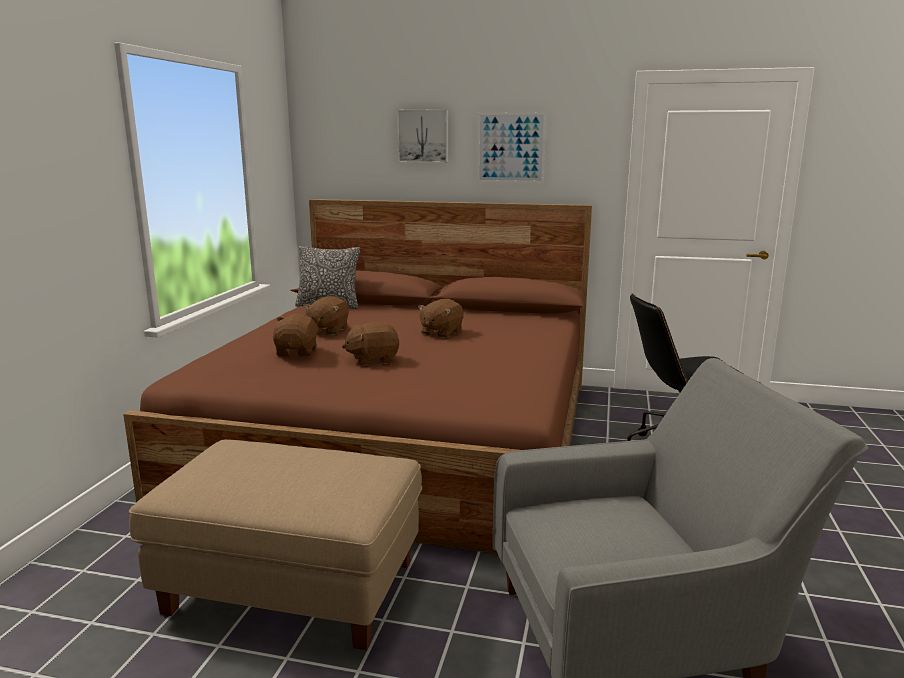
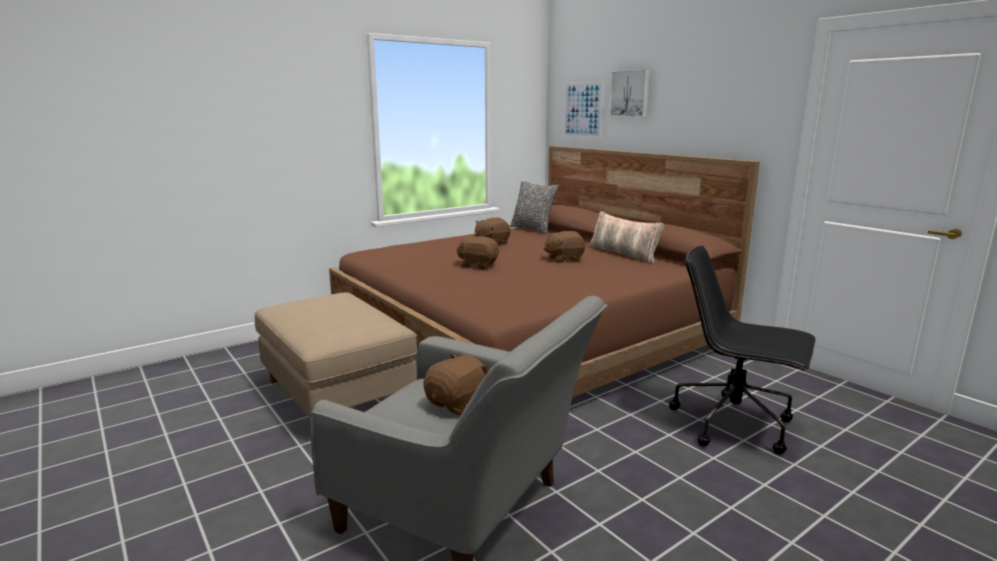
camera: 40 degrees right, 0 degrees up
(297, 352) = (439, 251): brown plush toy -> brown plush toy (458, 403)
(479, 315) = (623, 253): none -> pillow
(510, 147) = (695, 103): picture -> picture (582, 109)

